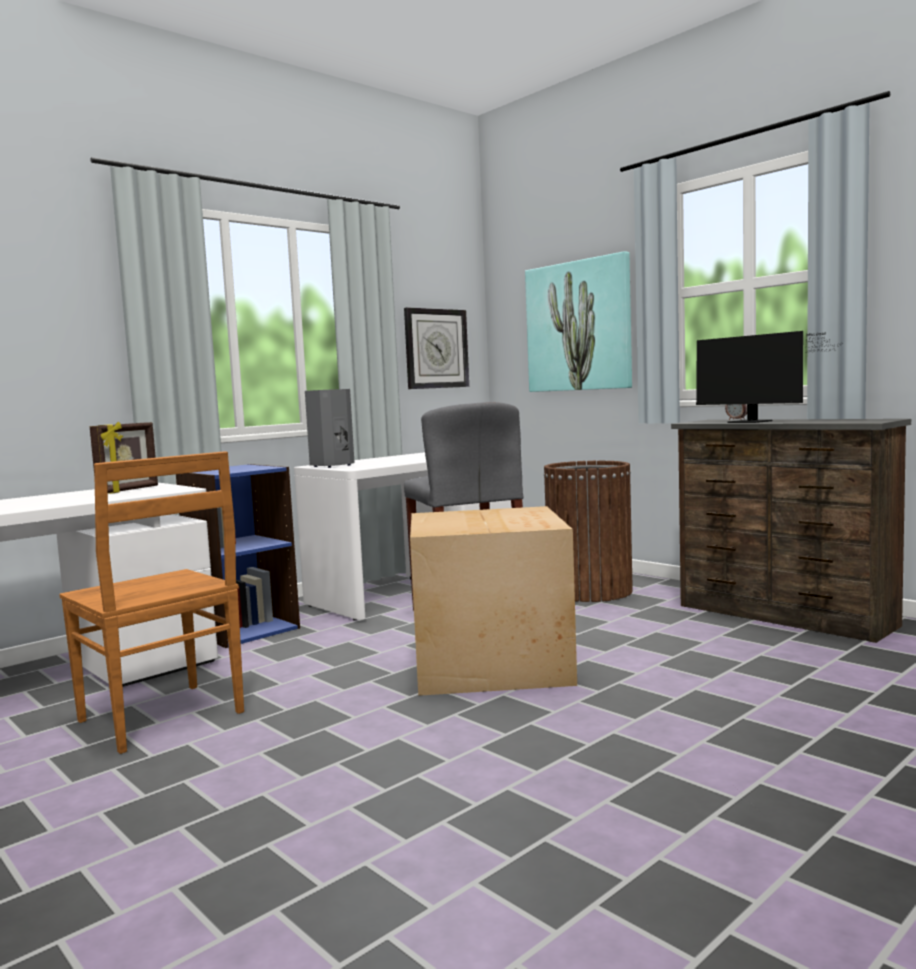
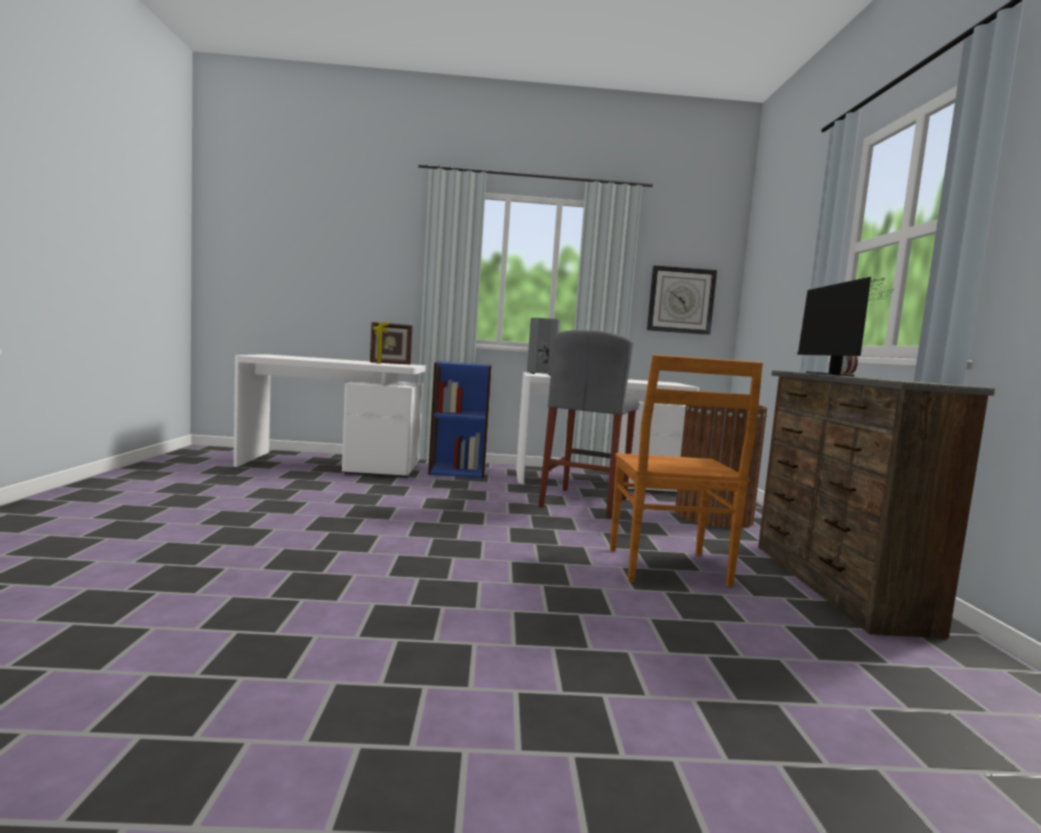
camera: 40 degrees right, 0 degrees up
(163, 718) = (328, 490): brown chair -> brown chair (668, 568)
(493, 662) = (525, 526): cardboard box -> none
(579, 326) = (789, 284): picture -> none

